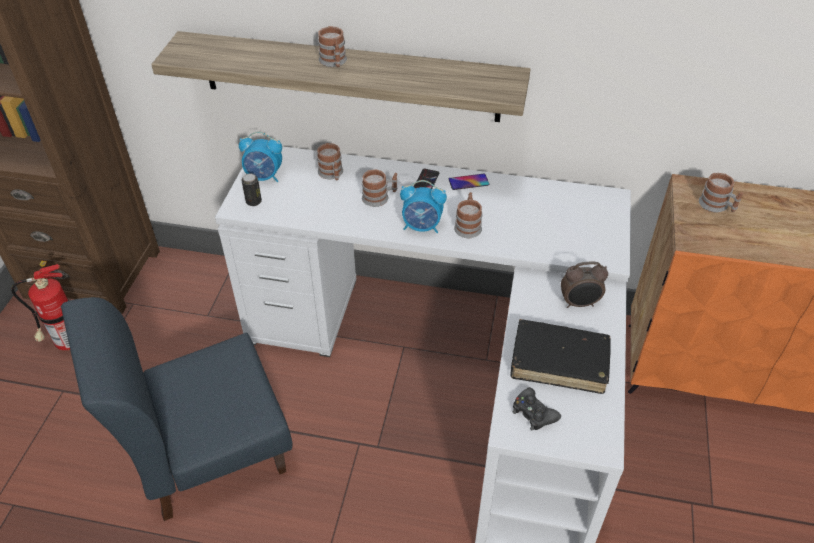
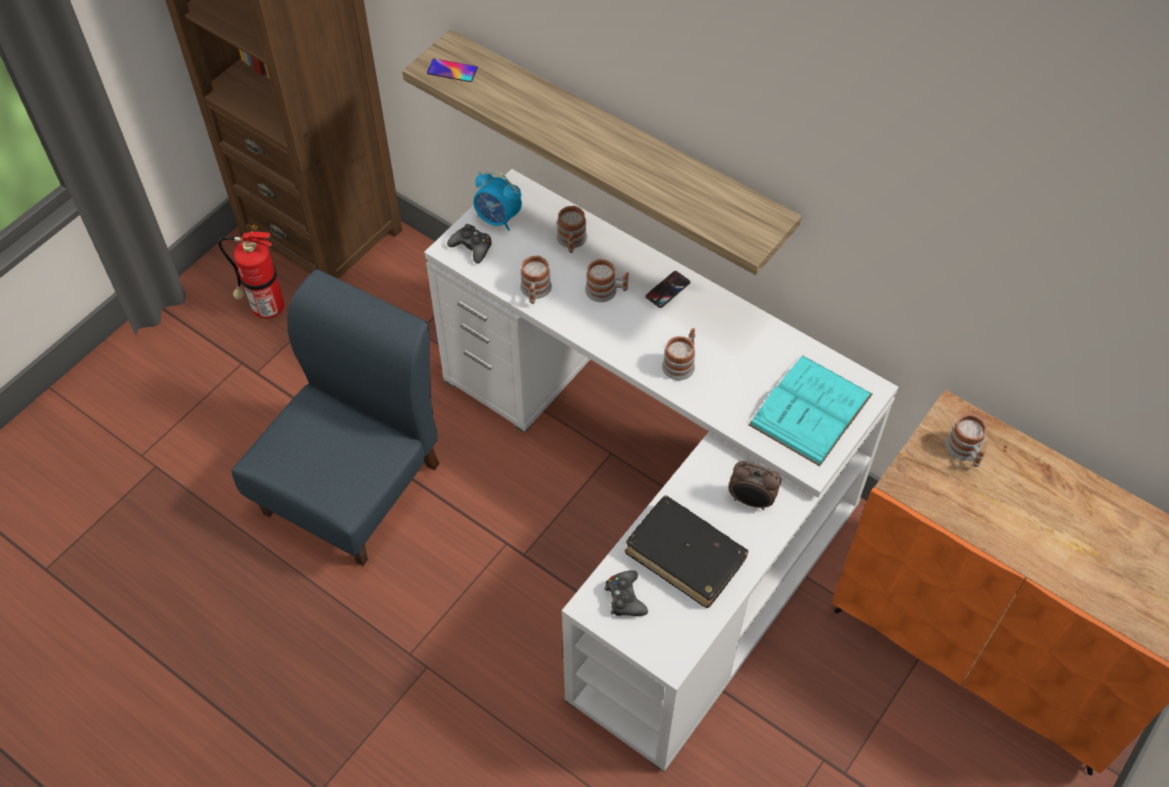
camera: 25 degrees right, 10 degrees up
(208, 451) = (354, 488): blue chair -> blue chair turned 120 degrees clockwise
(253, 201) = (472, 247): can -> black game controller
(334, 62) = (590, 133): mug -> mug (535, 291)
(422, 227) = (631, 345): alarm clock -> none
(468, 182) = (716, 307): phone -> phone (452, 71)
(583, 224) = (810, 409): none -> turquoise book

